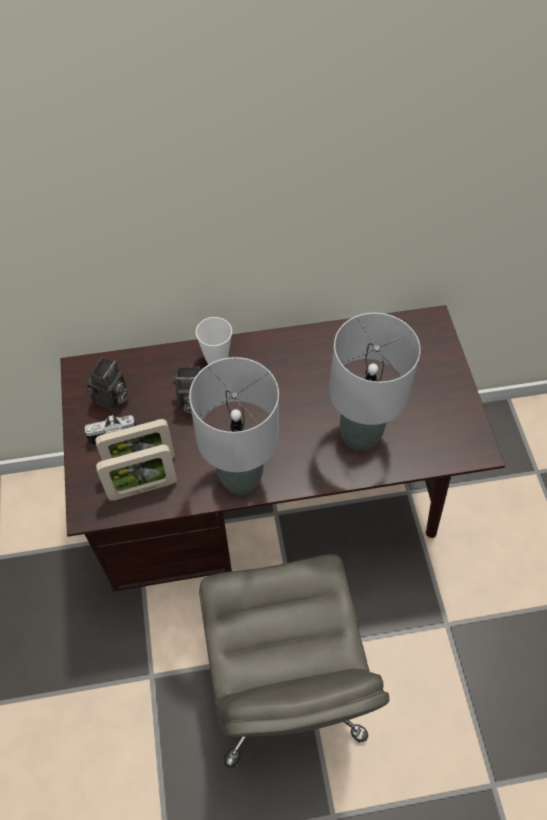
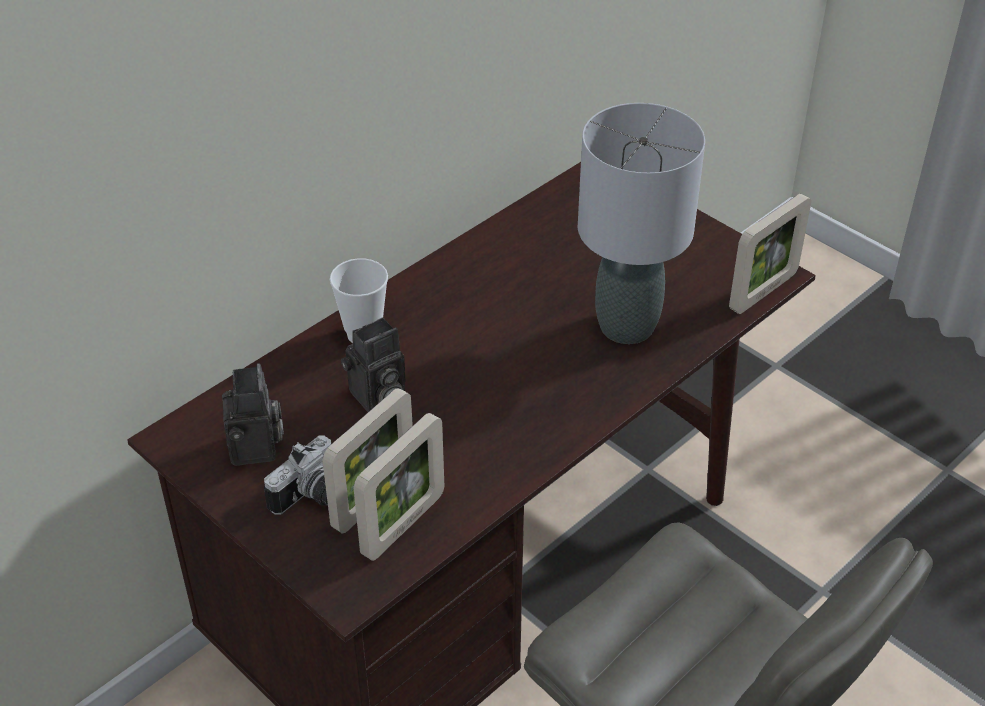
camera: 35 degrees left, 15 degrees down
(240, 478) = (522, 444): grey table lamp -> none
(461, 459) = (763, 292): none -> picture frame

